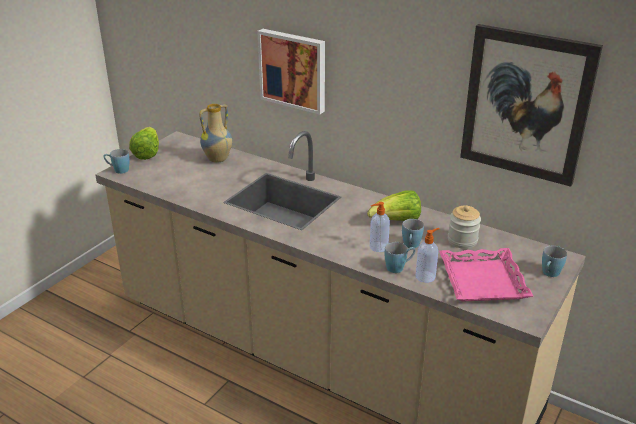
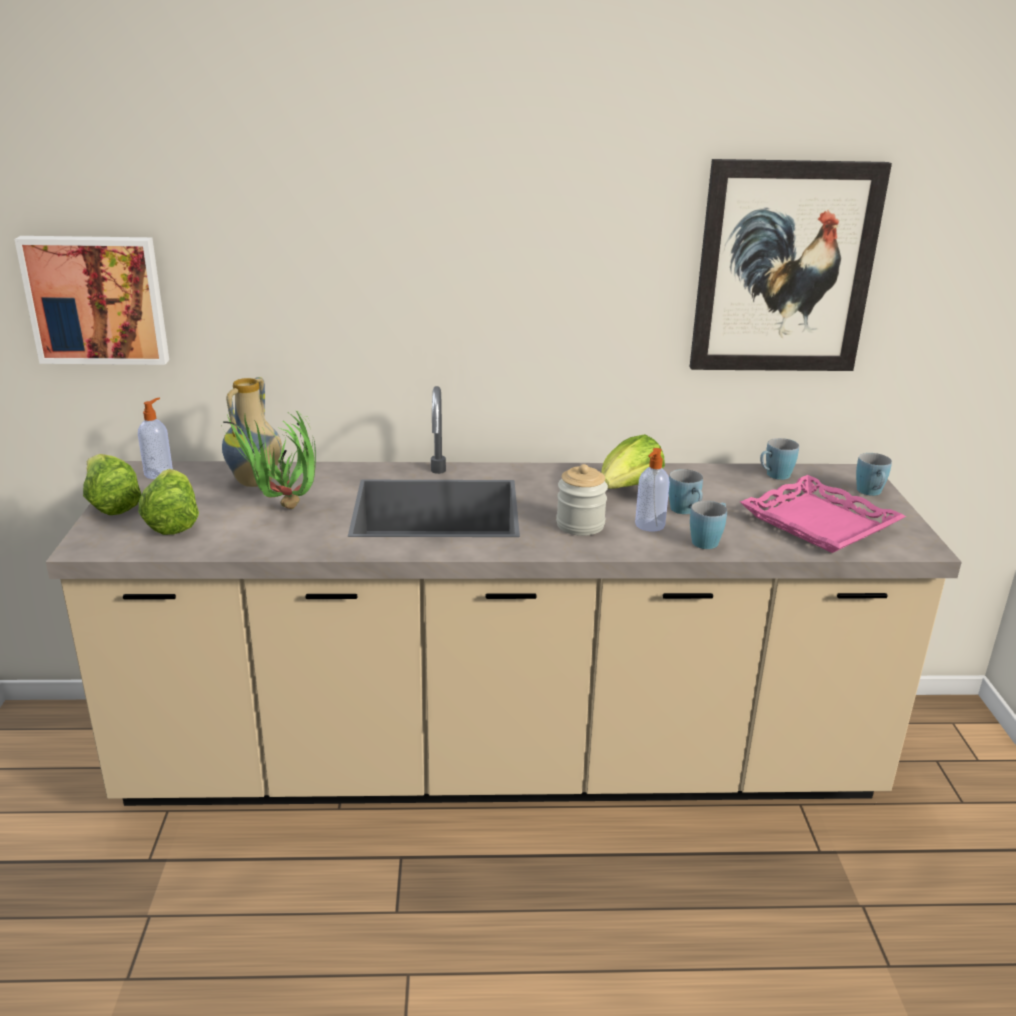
camera: 35 degrees left, 5 degrees down
(118, 170) = (87, 543): blue mug -> blue mug (774, 476)
(160, 170) = (172, 522): none -> lettuce
(209, 180) = (281, 512): none -> potted plant
(293, 70) = (383, 291): picture -> picture (97, 299)
(426, 276) = (754, 540): soap dispenser -> soap dispenser (159, 473)
(462, 240) = (733, 487): jar -> jar (580, 525)

